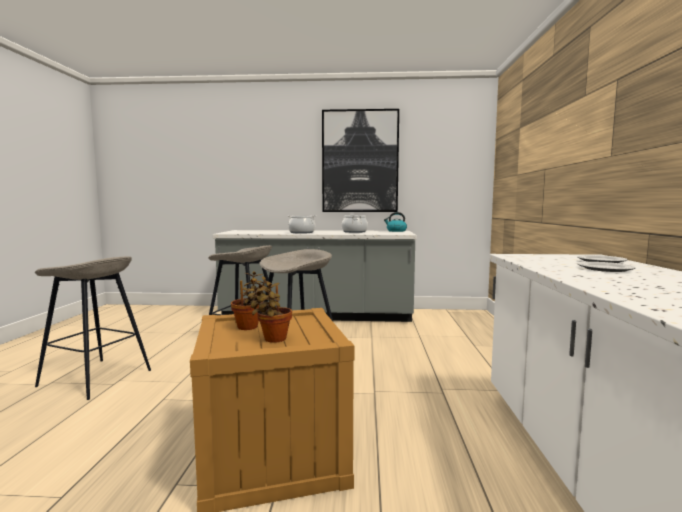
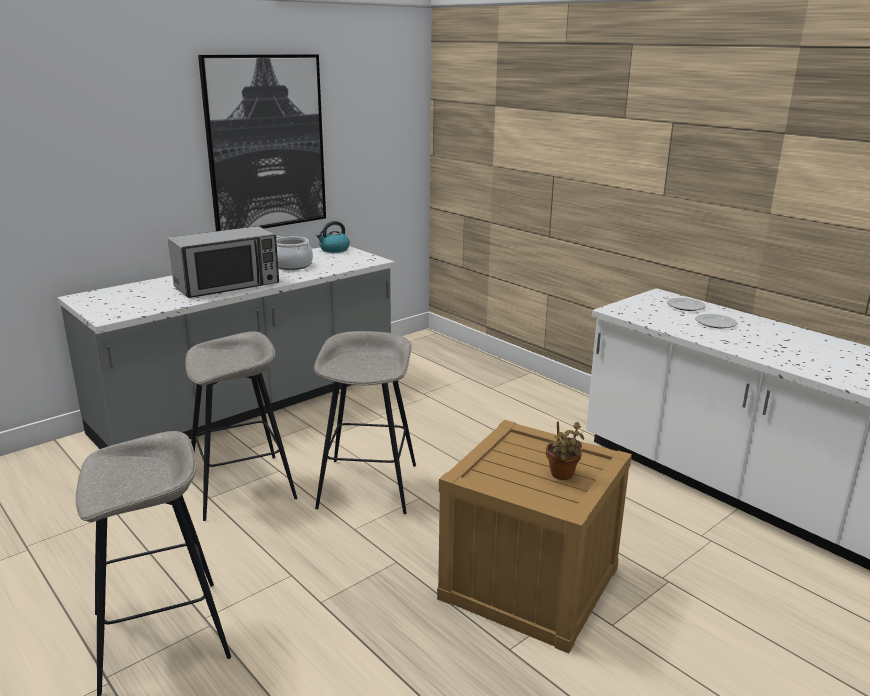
camera: 45 degrees left, 15 degrees up
(250, 326) = (507, 471): potted plant -> none
(301, 232) = (228, 286): cooking pot -> microwave

